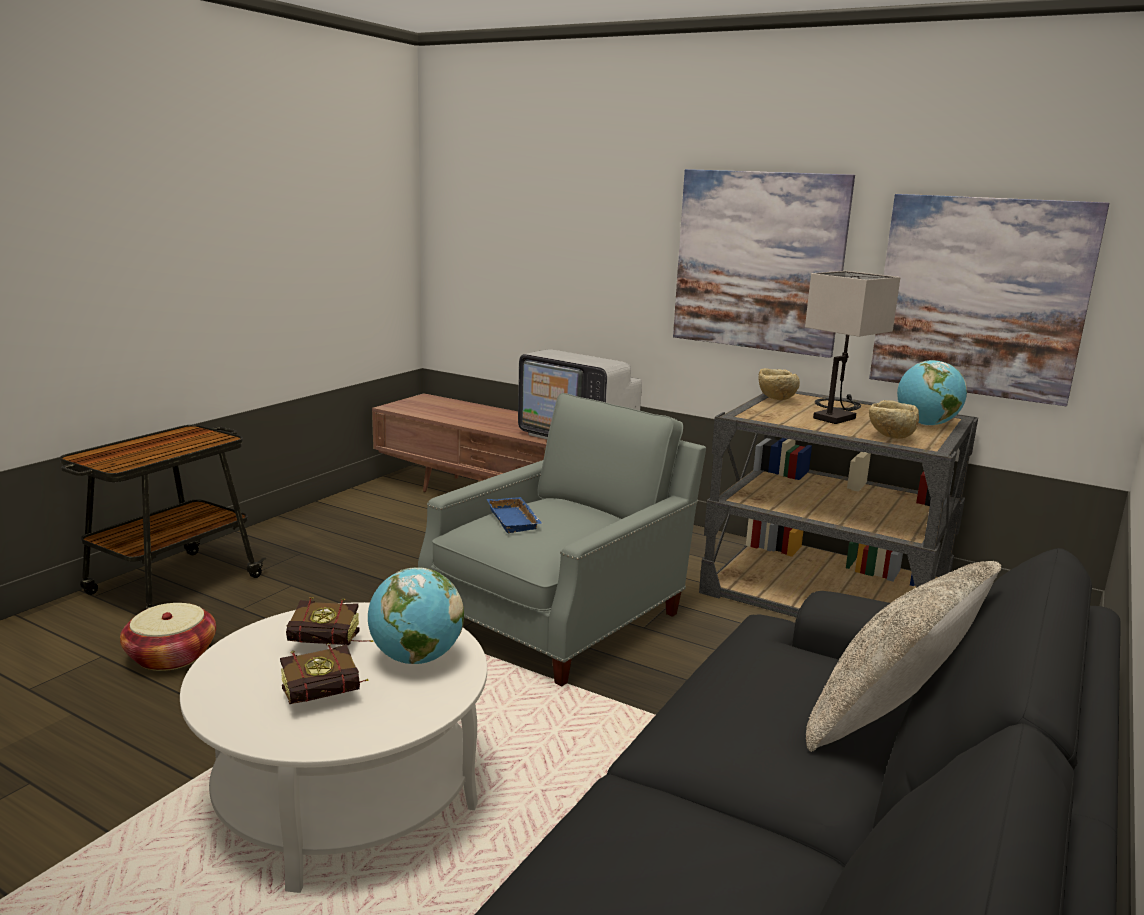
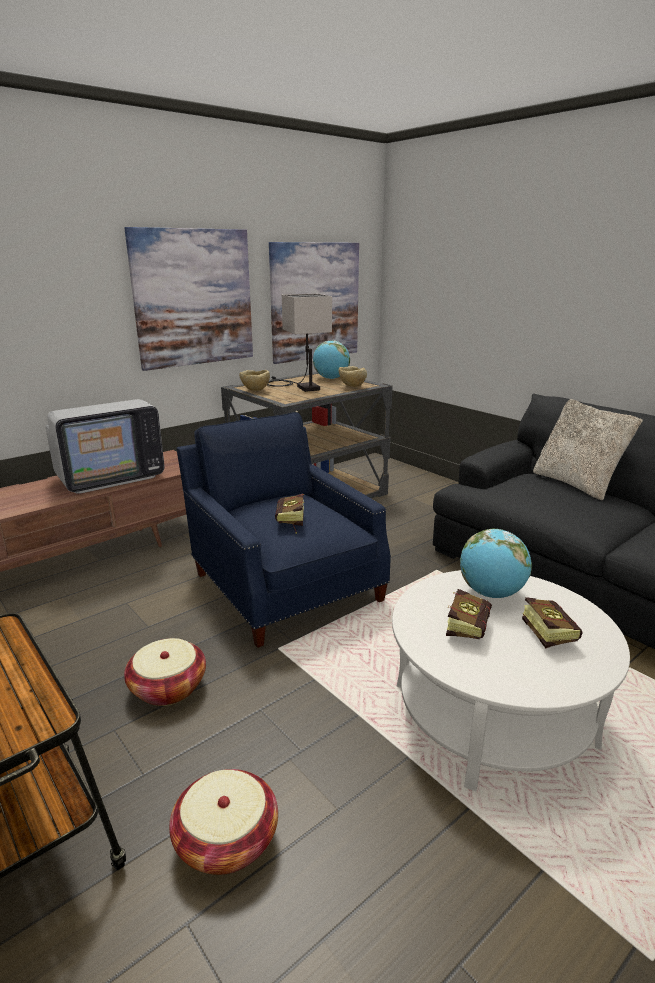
camera: 70 degrees left, 5 degrees up
(348, 593) = (168, 688): none -> basket
(515, 520) = (290, 523): blue tray -> book
(559, 615) = (284, 584): grey armchair -> blue armchair

